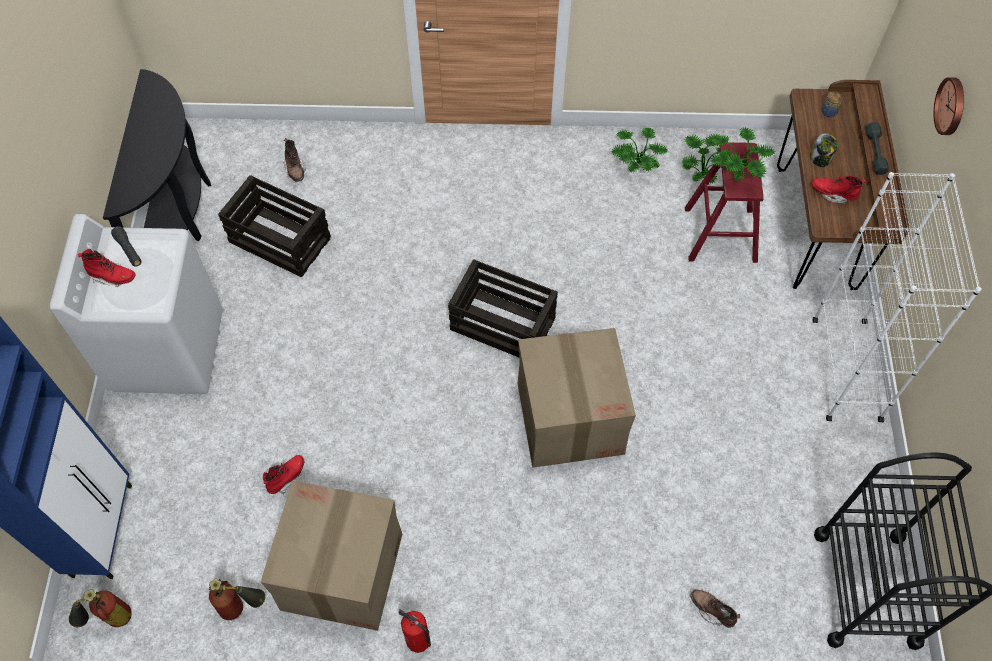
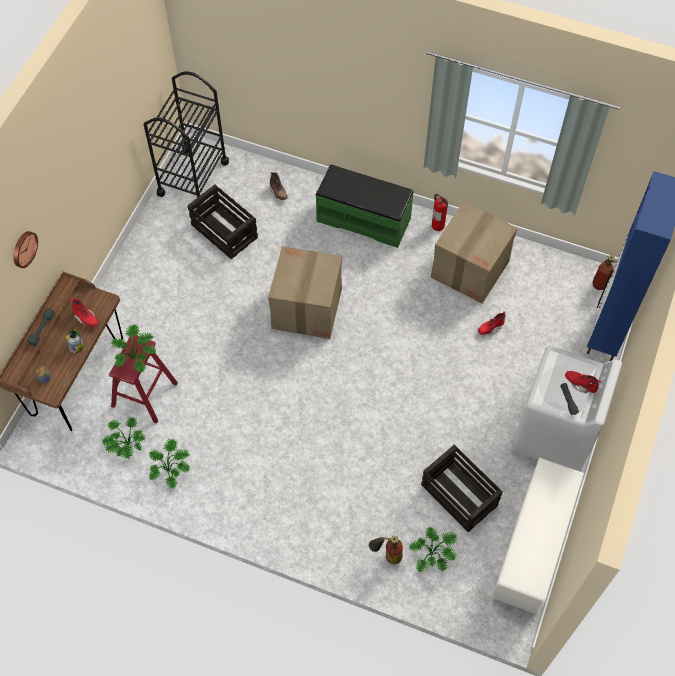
camera: 160 degrees left, 0 degrees up
(179, 211) = (531, 548): black console table -> white shoe rack
(242, 608) = (530, 268): fire extinguisher -> fire extinguisher (387, 555)
(295, 170) = (433, 556): brown boot -> potted plant
(503, 324) = (322, 379): crate -> crate (224, 231)
(547, 607) = (364, 219): none -> green bench
(846, 368) = (124, 283): white bookcase -> none

